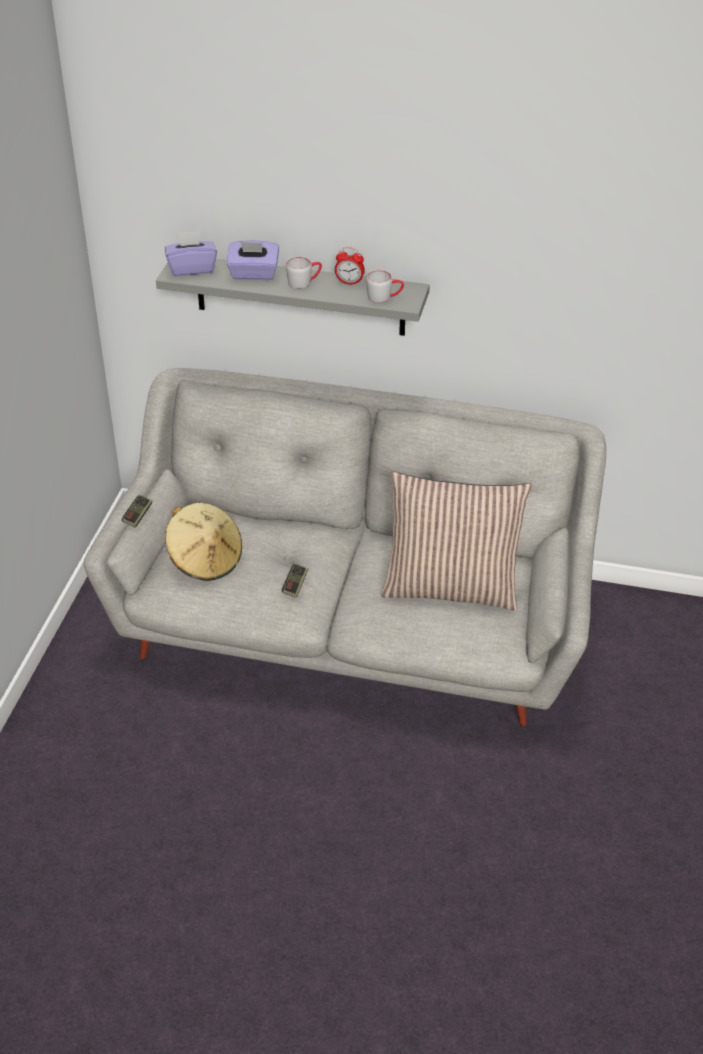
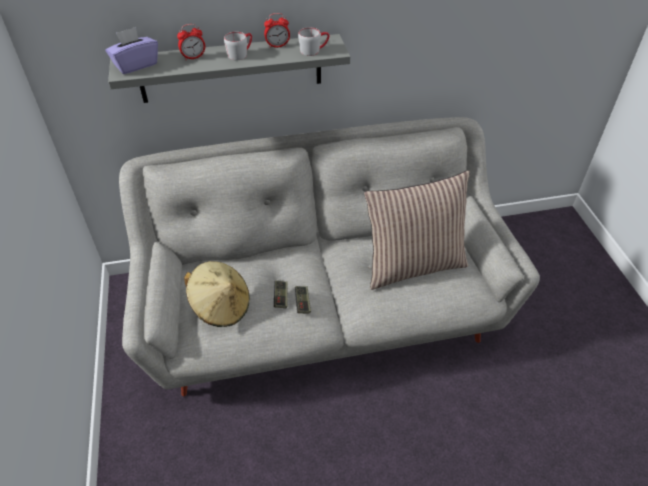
camera: 25 degrees left, 5 degrees up
(138, 516) = (153, 290): game controller -> game controller (281, 297)
(254, 274) = (193, 57): purple tissue box -> alarm clock

